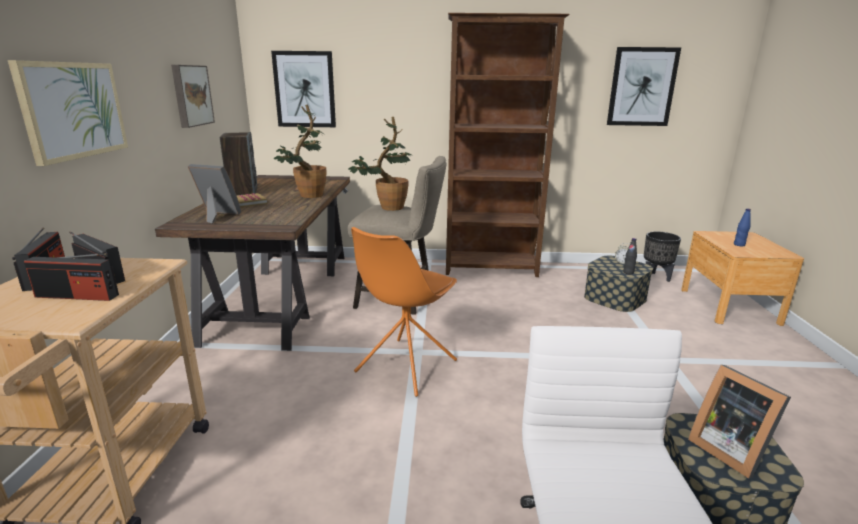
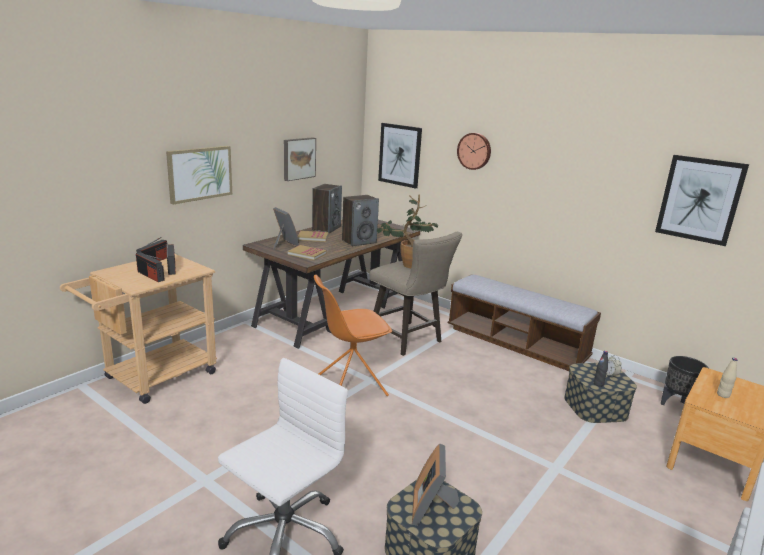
camera: 35 degrees right, 0 degrees up
(268, 219) = (307, 254): none -> book
(306, 196) = (359, 241): potted plant -> speaker
(406, 71) = (474, 151): none -> wall clock
(491, 269) = (516, 343): brown bookcase -> bench
(739, 245) = (723, 395): blue bottle -> beige bottle

